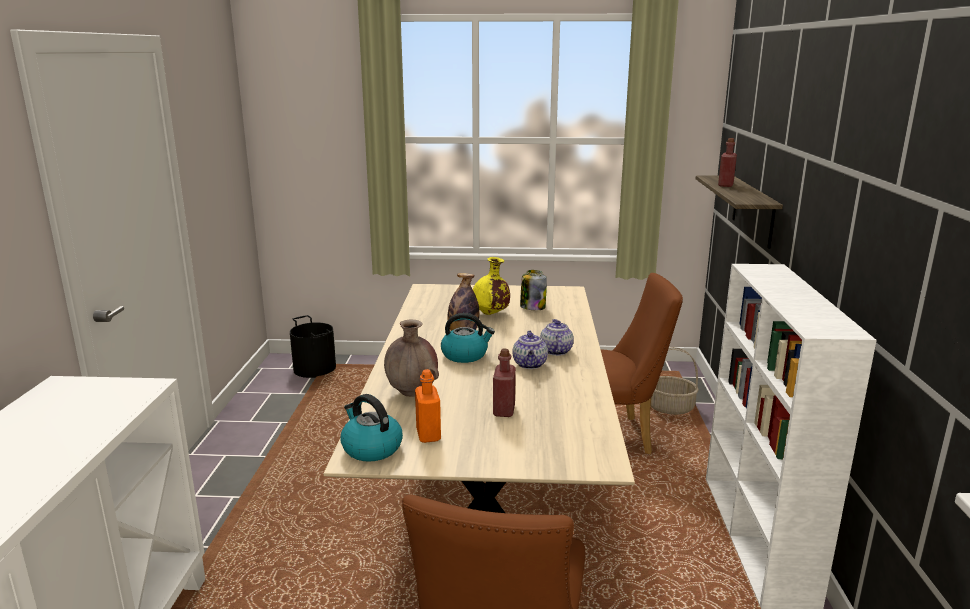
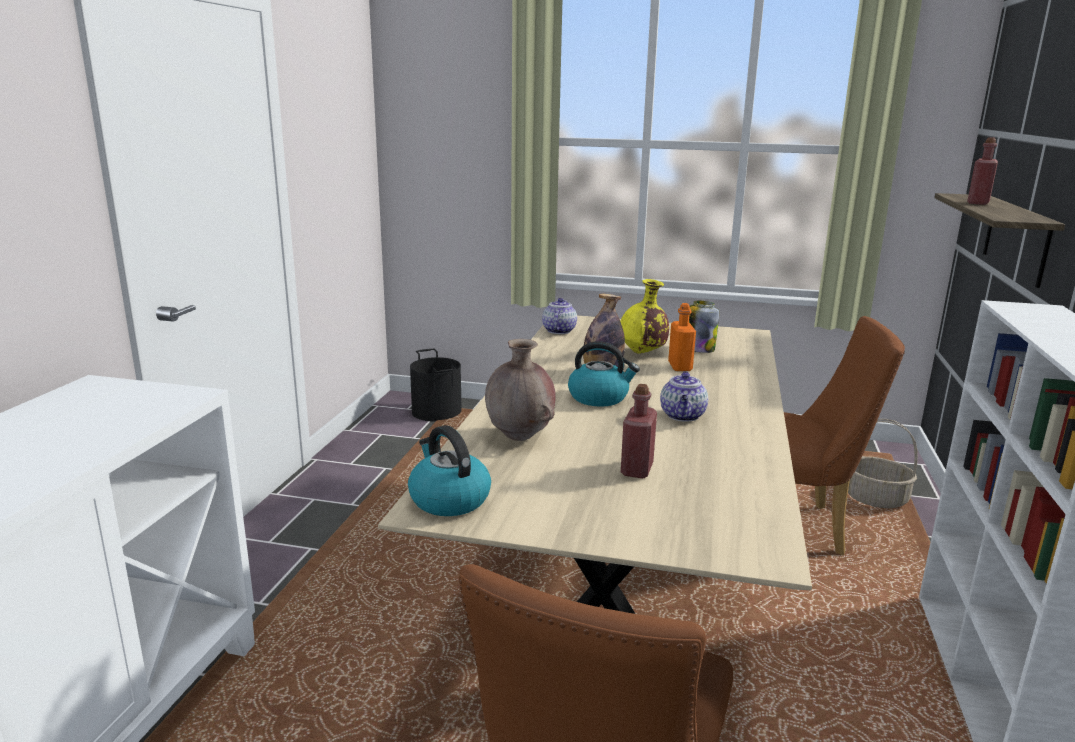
camera: 10 degrees right, 0 degrees up
(428, 435) = (528, 490): orange bottle -> orange bottle (680, 366)
(555, 351) = (720, 402): teapot -> teapot (559, 330)

